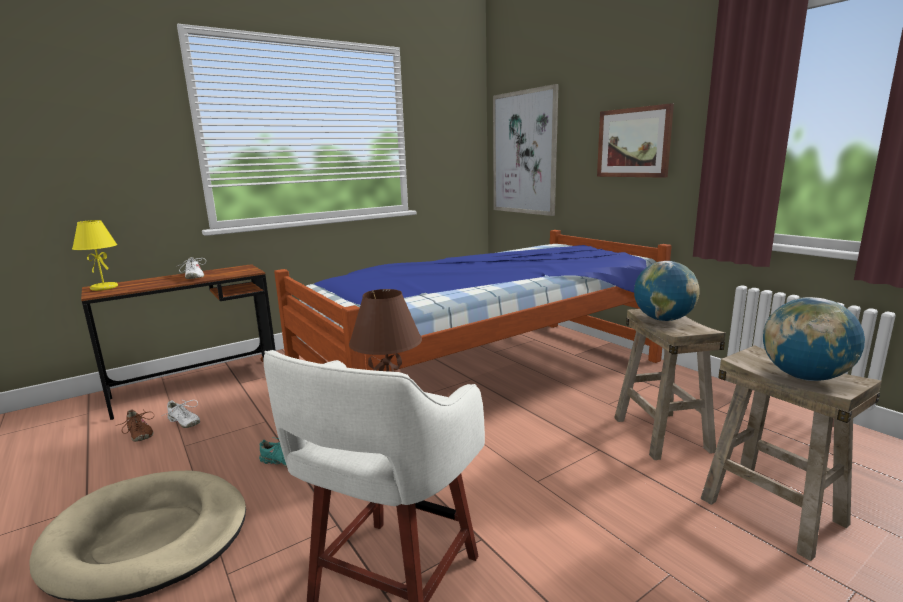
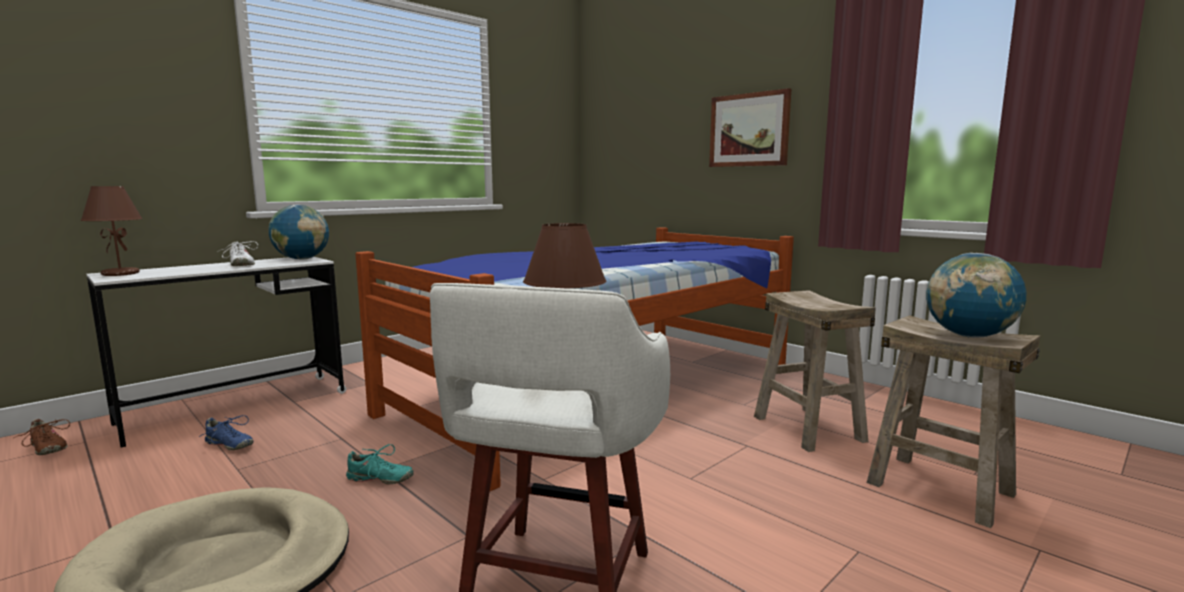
camera: 10 degrees left, 5 degrees down
(104, 288) = (120, 274): yellow table lamp -> brown table lamp
(139, 434) = (168, 460): brown shoe -> brown shoe (46, 448)
(184, 422) = (229, 445): white shoe -> blue shoe
(197, 386) = (236, 407): brown desk -> white desk
(524, 153) = (623, 144): picture -> none
(663, 319) = (807, 300): globe -> globe (301, 259)

